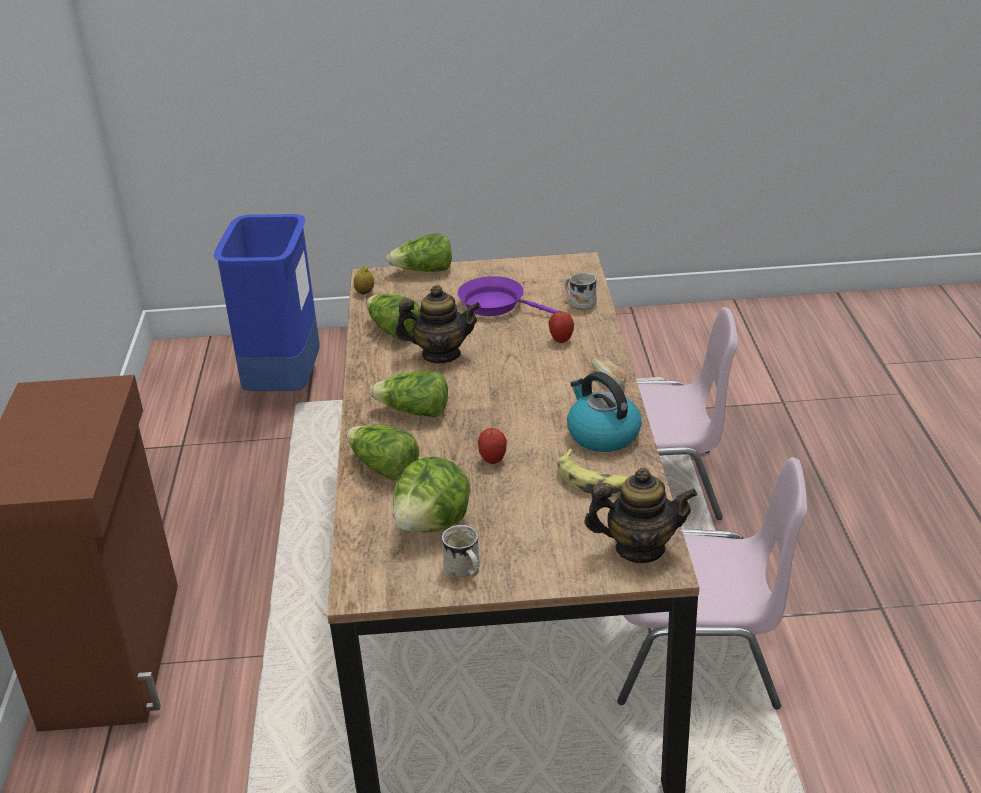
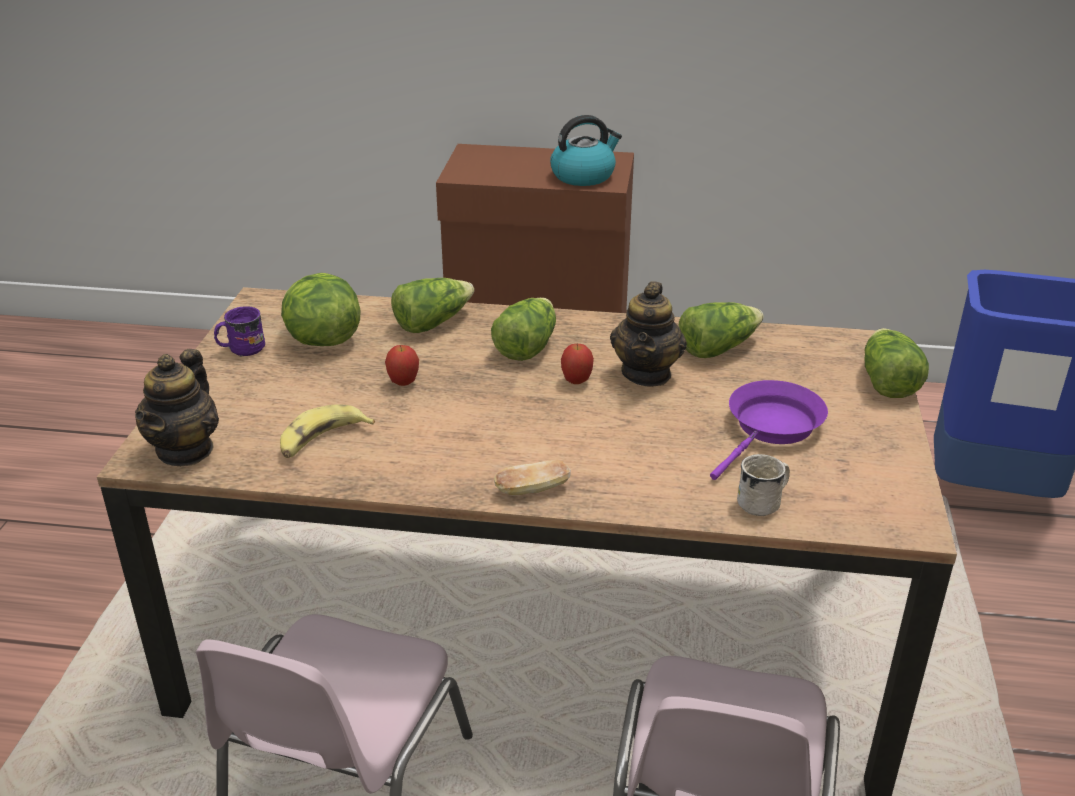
camera: 100 degrees right, 0 degrees up
(364, 292) = (827, 336): lemon -> none
(464, 571) = (241, 349): white mug -> purple mug
(561, 340) = (653, 467): apple -> apple (576, 381)
(602, 434) = (407, 462): kettle -> kettle (583, 176)

